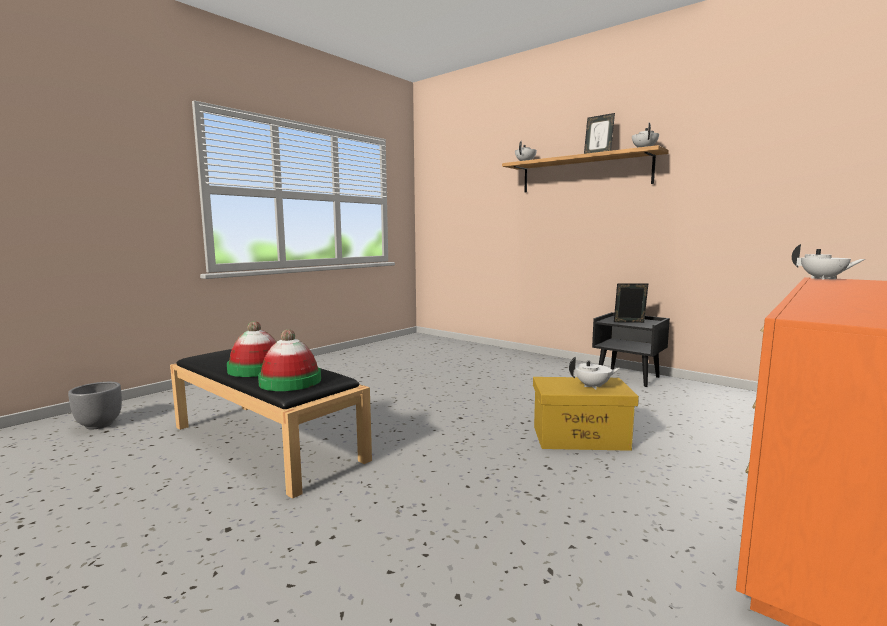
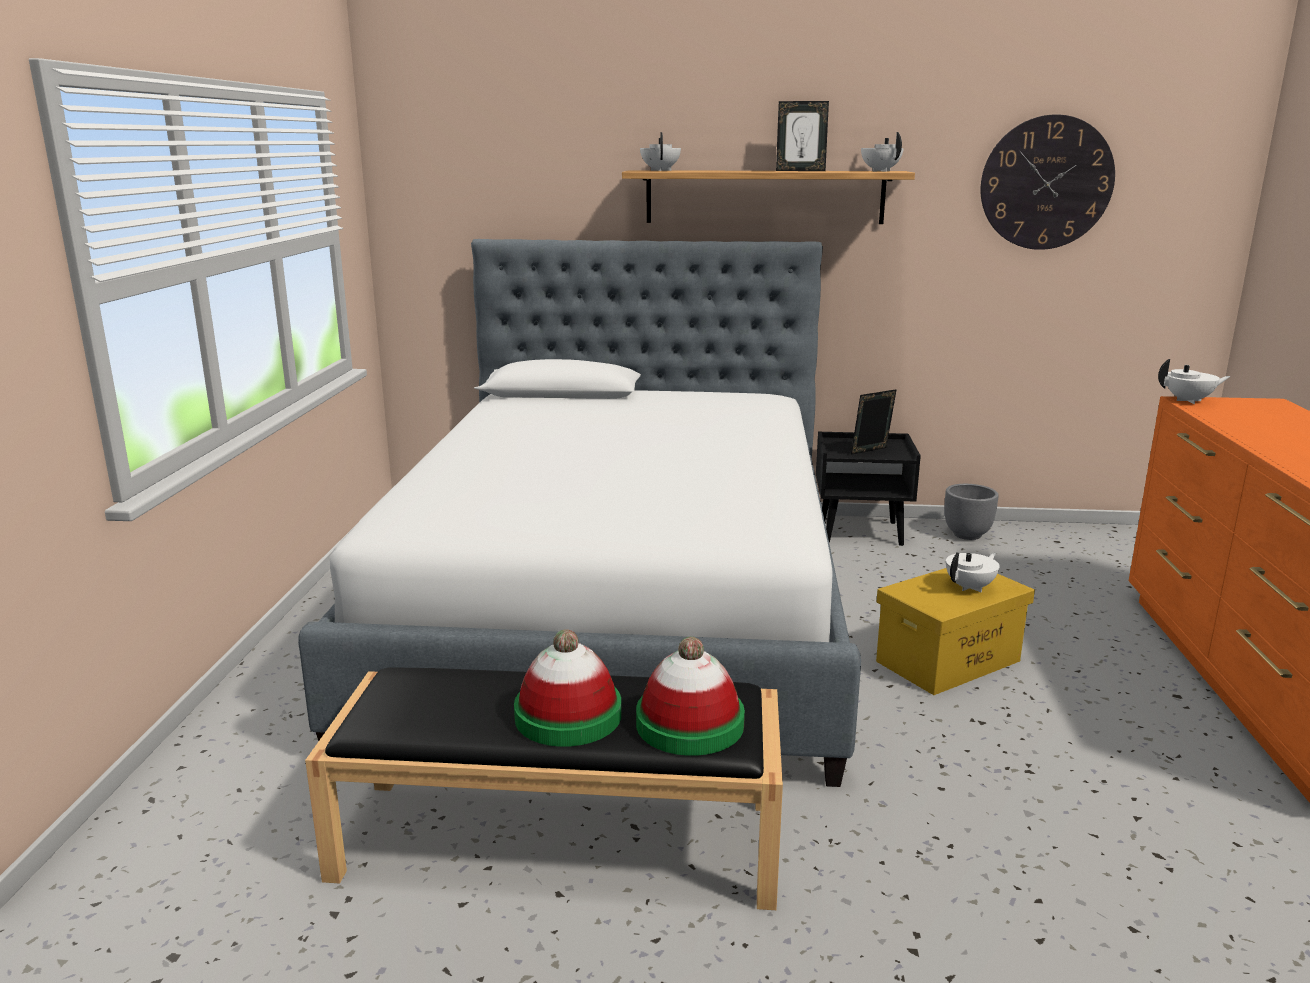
camera: 35 degrees left, 10 degrees up
(100, 425) = (122, 951): grey planter -> grey planter (967, 535)
(439, 380) = (620, 610): none -> bed
(771, 146) = (1046, 183): none -> wall clock

